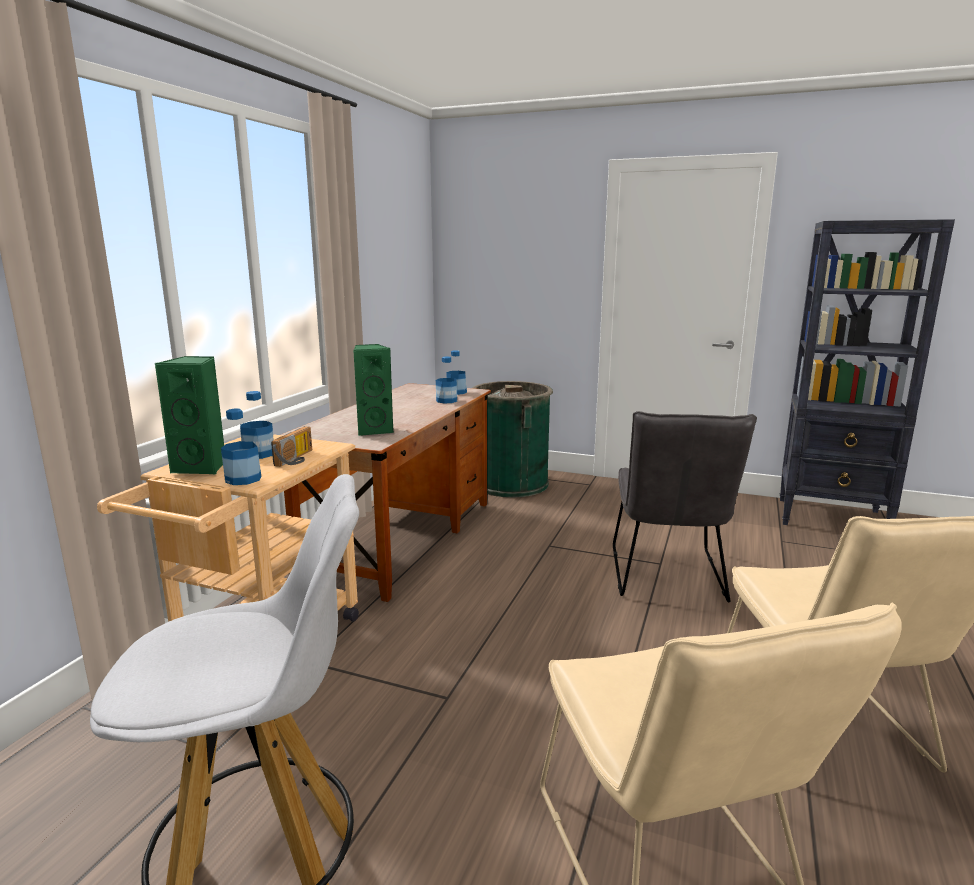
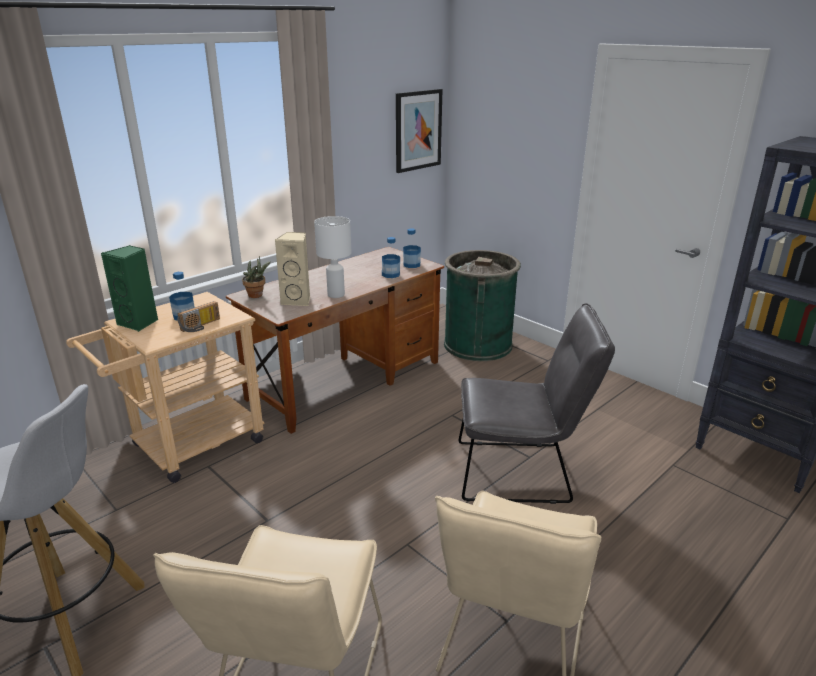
camera: 25 degrees right, 10 degrees up
(243, 479) = (149, 340): bottle -> none
(316, 432) = (257, 295): none -> potted plant
(374, 430) = (298, 300): green speaker -> beige speaker
(411, 420) = (336, 294): none -> white table lamp
(413, 259) = (418, 130): none -> picture
(667, 577) = (521, 472): grey chair -> grey chair turned 120 degrees counterclockwise

